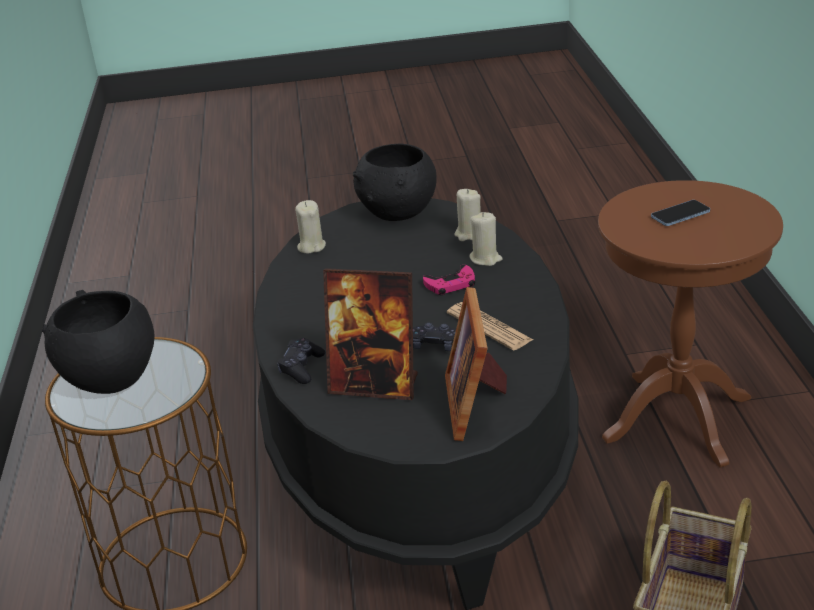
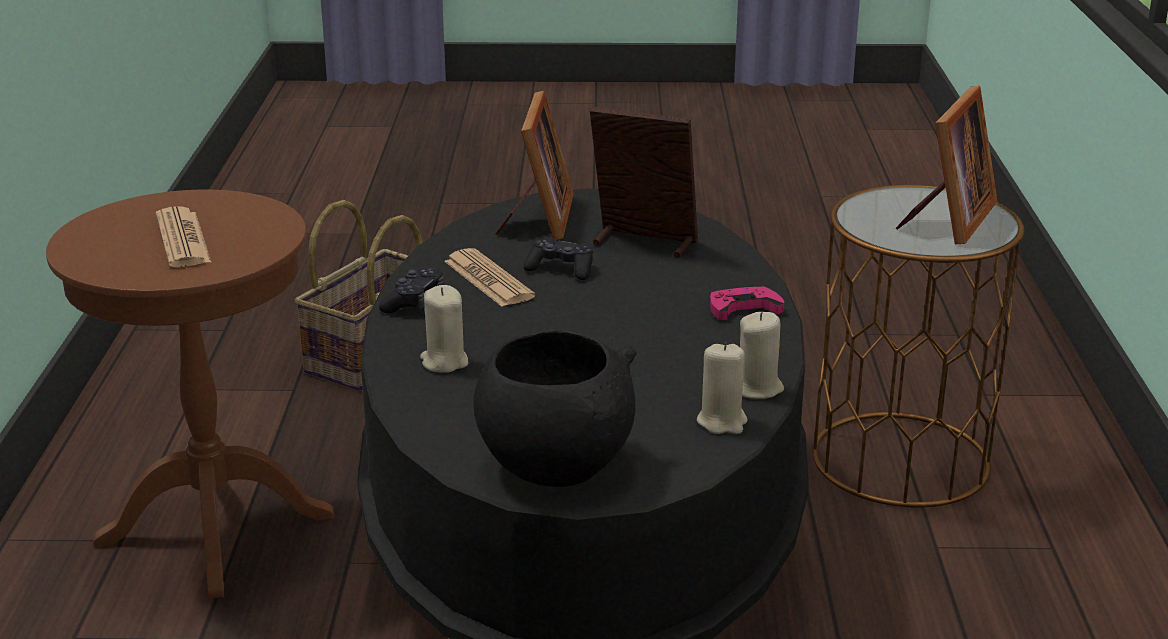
camera: 175 degrees left, 5 degrees down
(110, 379) = (948, 220): black bowl -> picture frame
(301, 368) = (729, 266): black game controller -> black game controller (414, 302)
(451, 284) = (513, 333): pink game controller -> pink game controller (743, 308)
(469, 234) = (447, 405): beige candle -> beige candle (757, 388)
(680, 215) = (183, 239): phone -> newspaper

